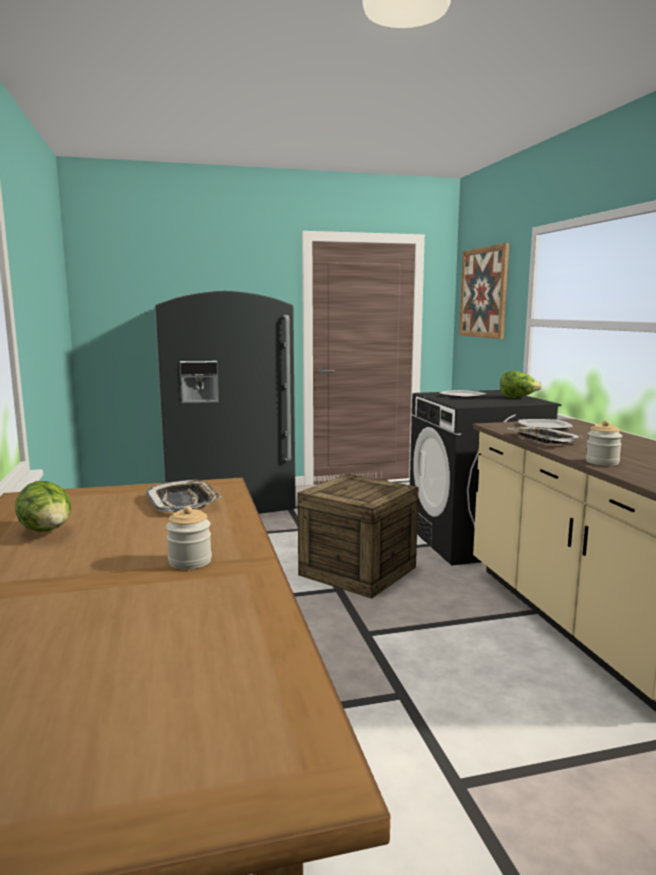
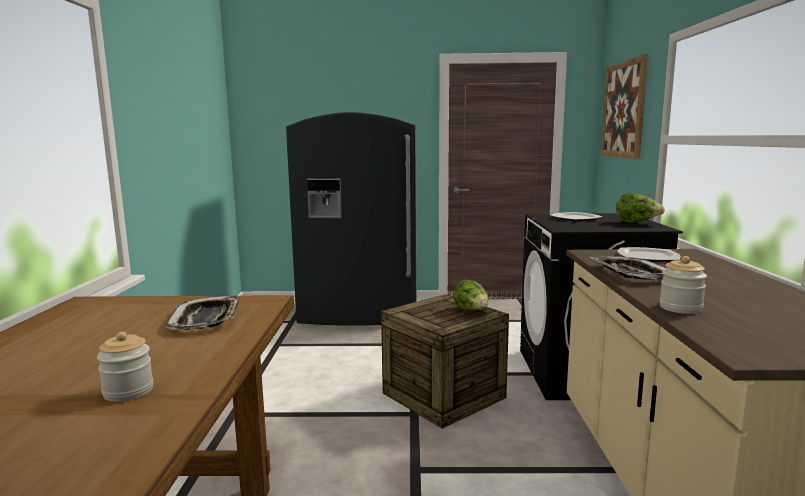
camera: 15 degrees right, 0 degrees up
(47, 532) = (52, 341): lettuce -> lettuce (471, 311)

